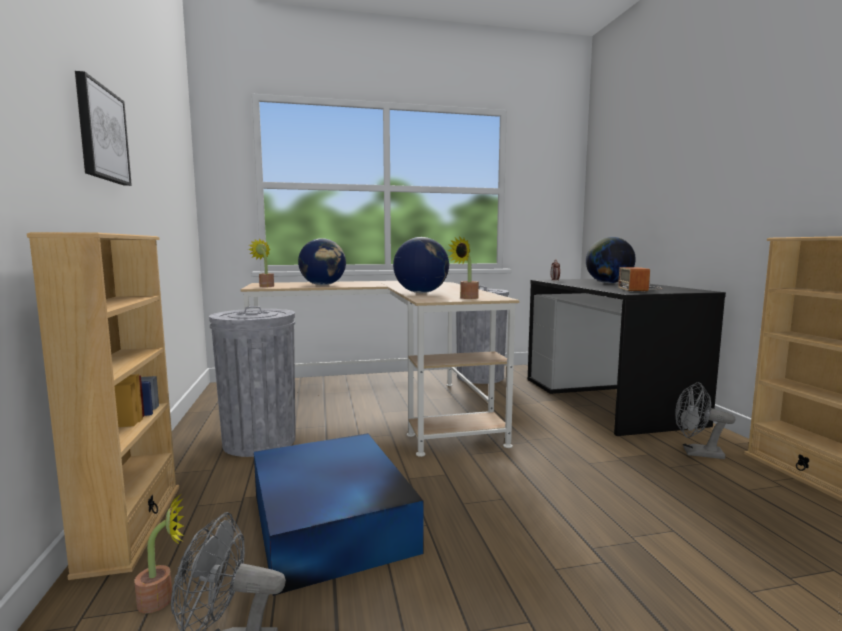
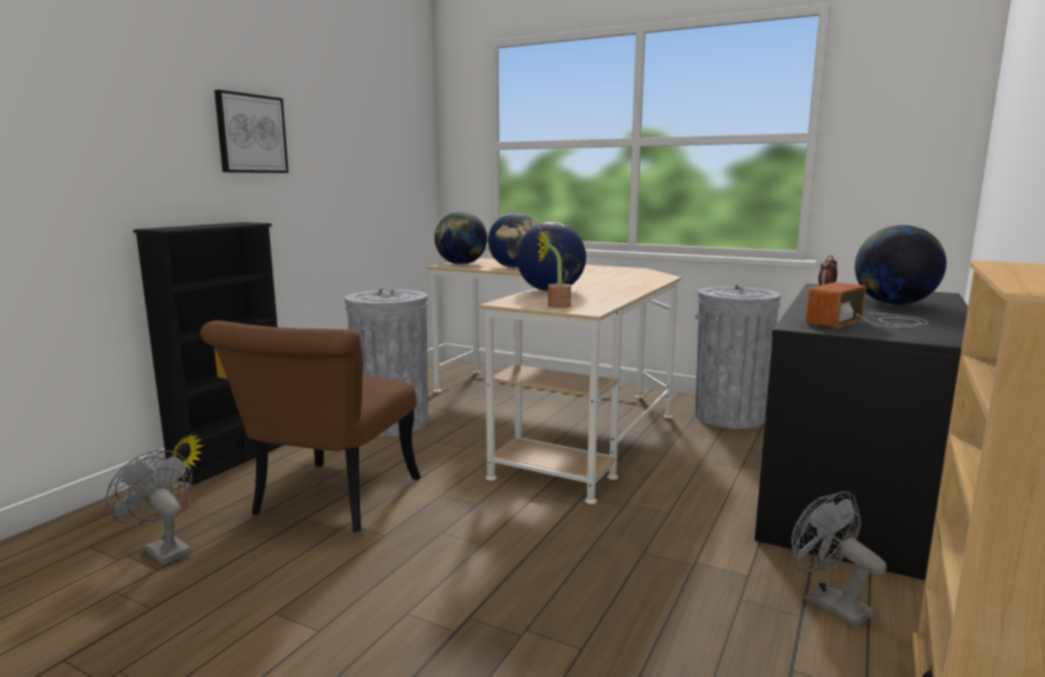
camera: 40 degrees right, 5 degrees up
(131, 527) = (231, 458): beige bookcase -> black bookcase
(265, 286) = (461, 264): potted plant -> globe
(330, 523) = (328, 504): blue storage box -> brown chair

